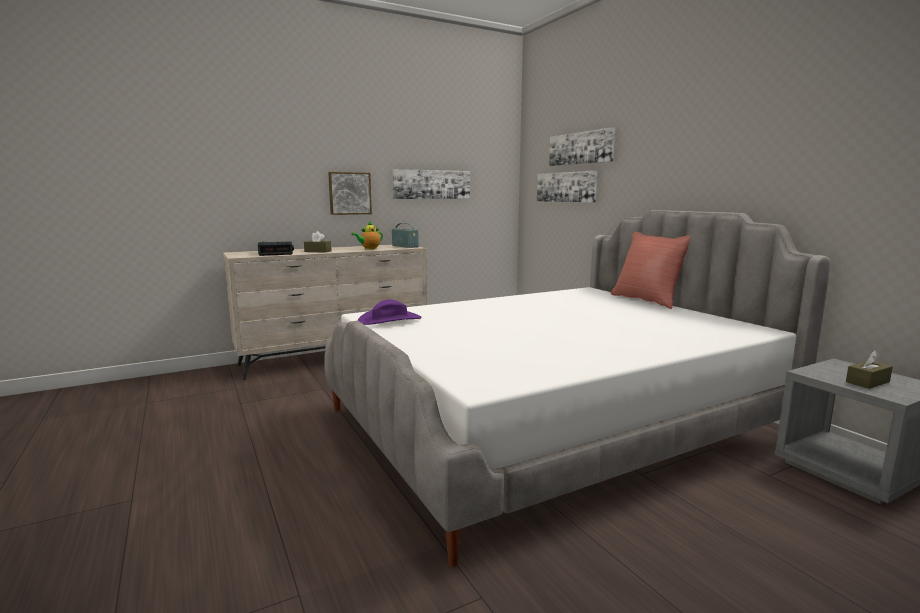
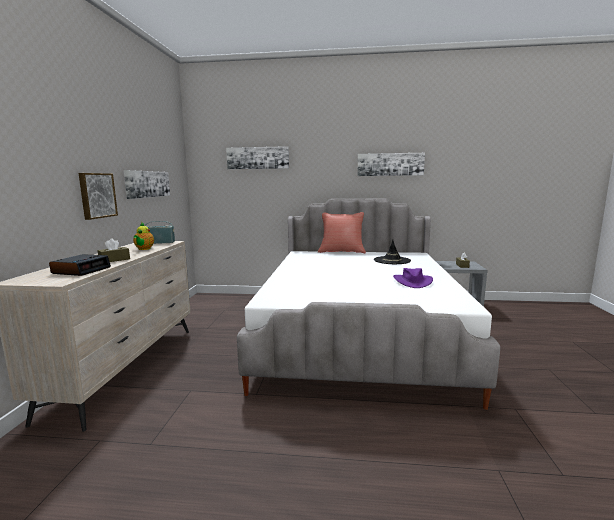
camera: 55 degrees left, 0 degrees up
(390, 320) = (294, 298): purple hat -> purple hat (412, 281)
(566, 187) = (245, 184): picture -> picture (390, 164)
(664, 325) = (392, 260): none -> black hat

